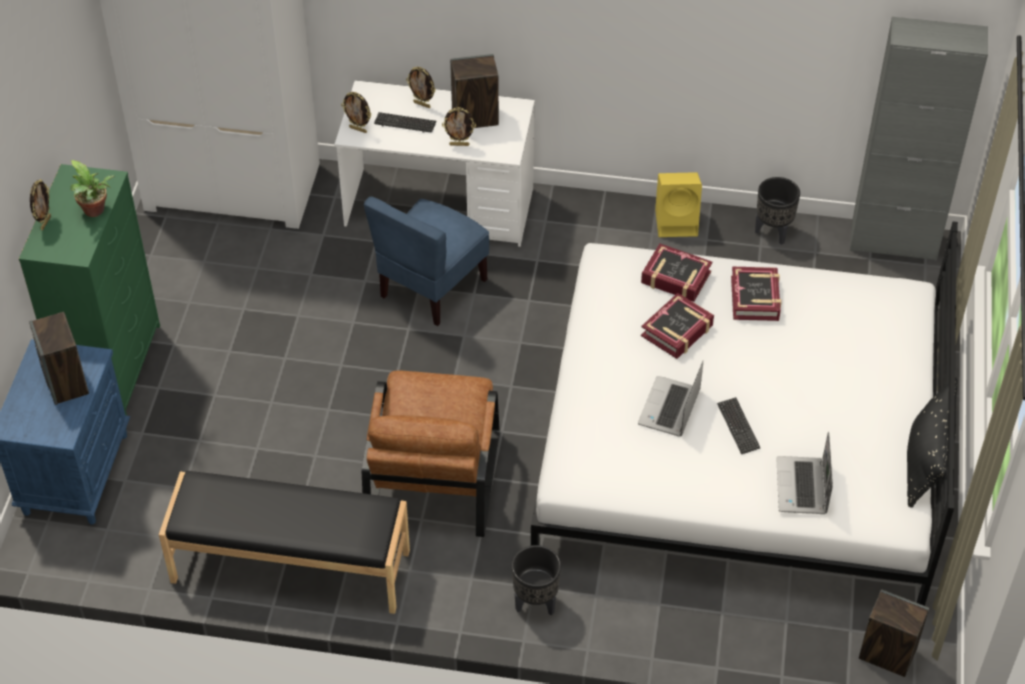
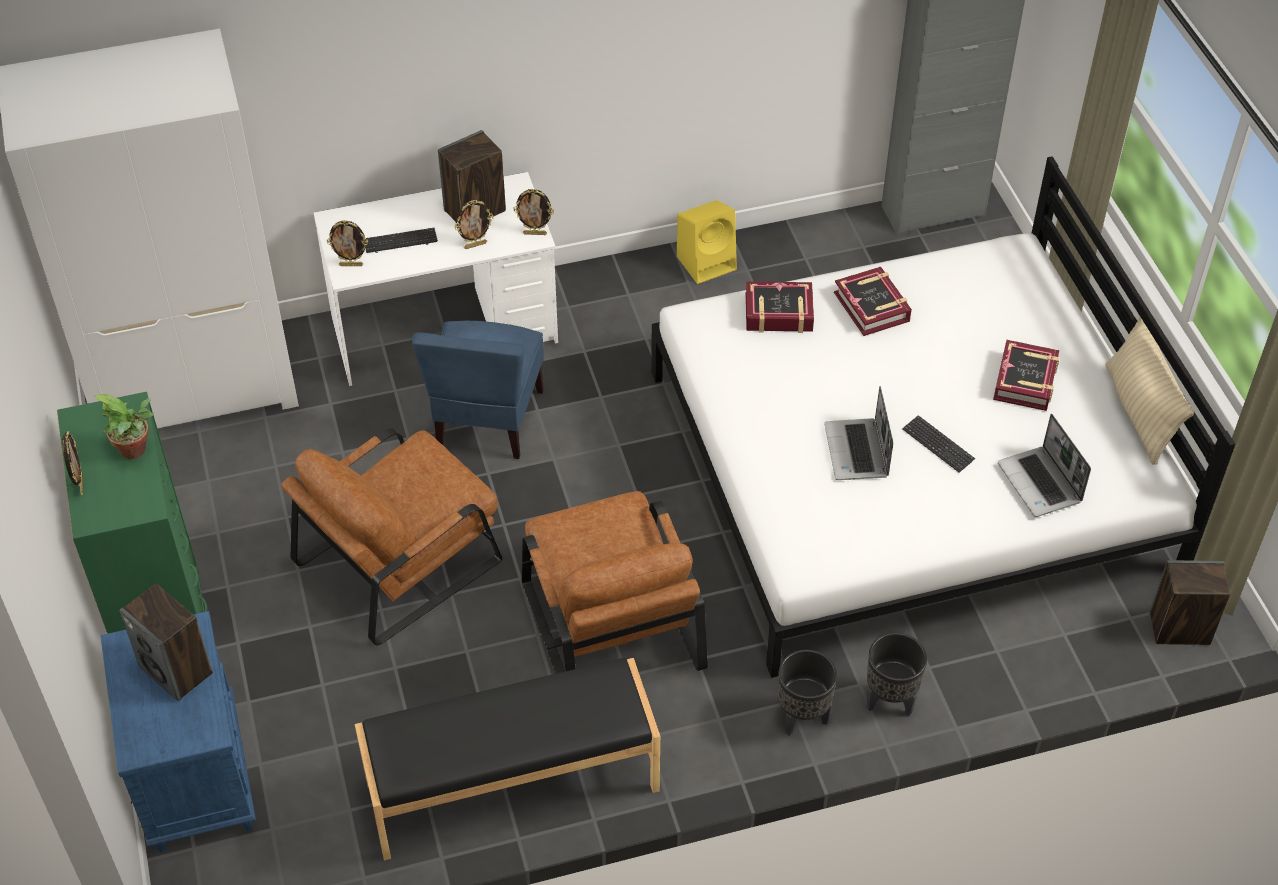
camera: 25 degrees left, 0 degrees up
(307, 369) = (400, 558): none -> brown armchair
(422, 104) = (407, 215): picture frame -> picture frame (535, 233)
(677, 331) = (815, 368): book -> book (1026, 381)
(773, 232) = (810, 240): black planter -> black planter (890, 700)
(925, 461) = (1139, 412): black pillow -> beige pillow

